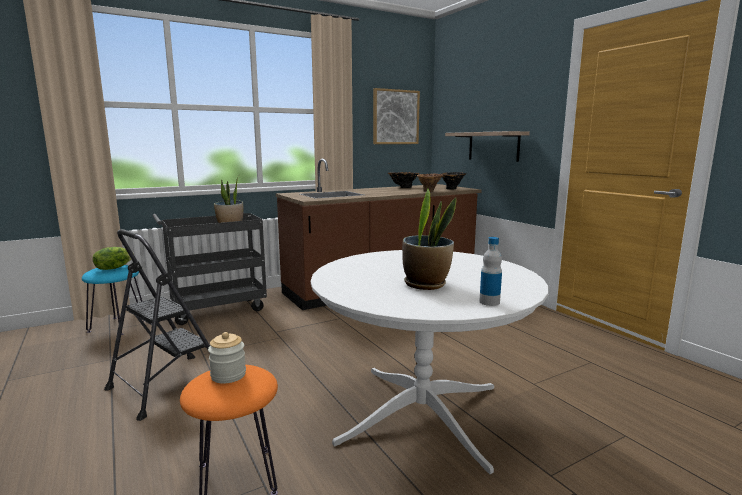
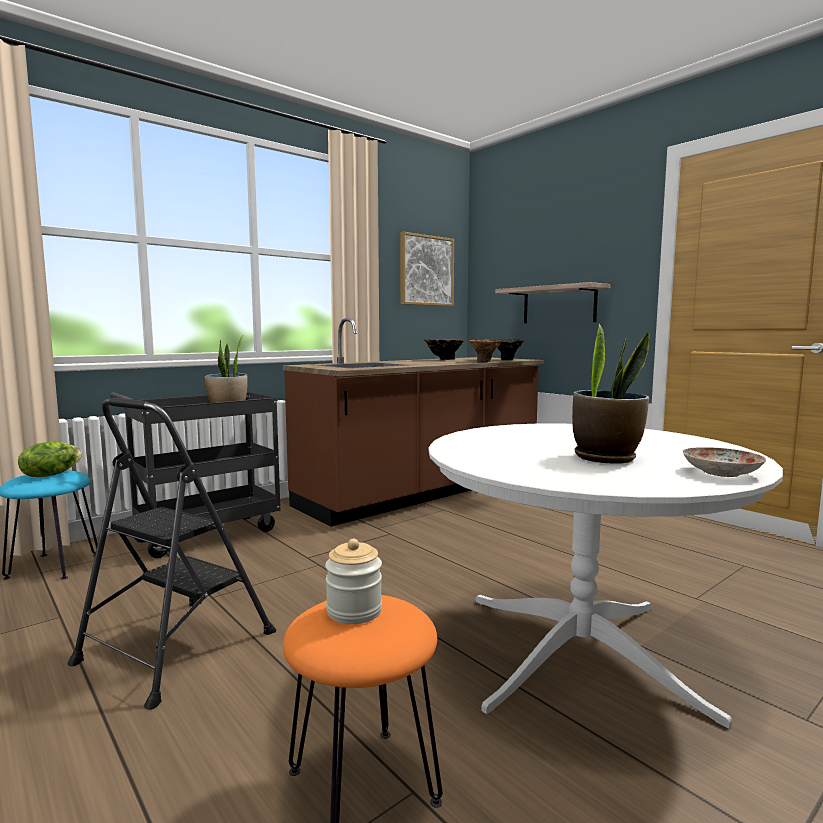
camera: 10 degrees left, 5 degrees down
(489, 302) = (722, 473): bottle -> plate

